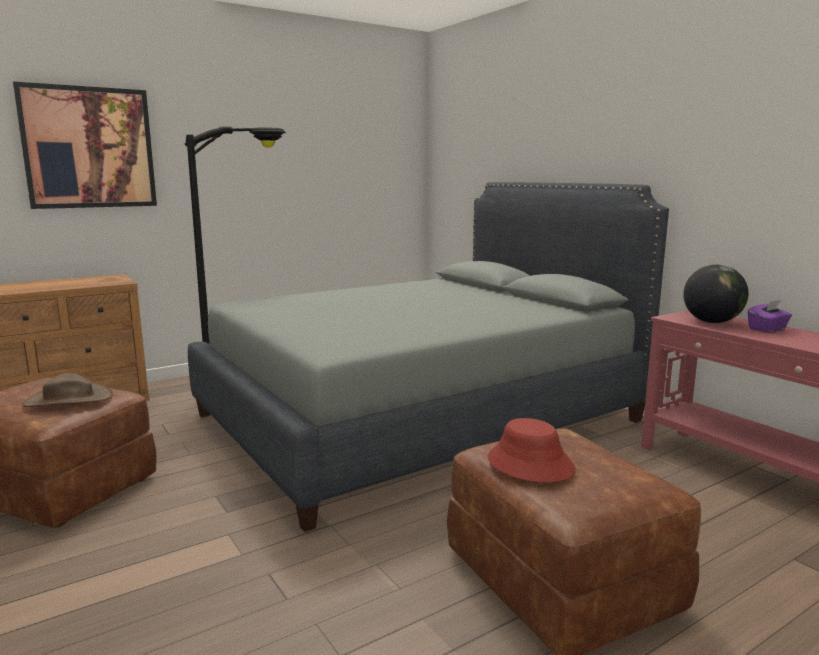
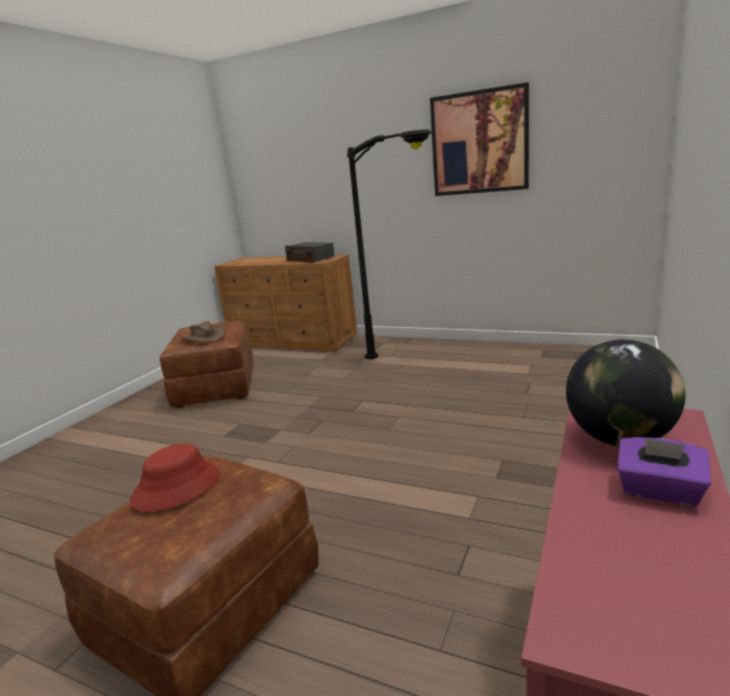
camera: 60 degrees right, 5 degrees up
(81, 282) = (310, 259): none -> radio
(89, 148) = (329, 161): picture -> picture (479, 143)
(419, 417) = (445, 428): grey bed -> none

